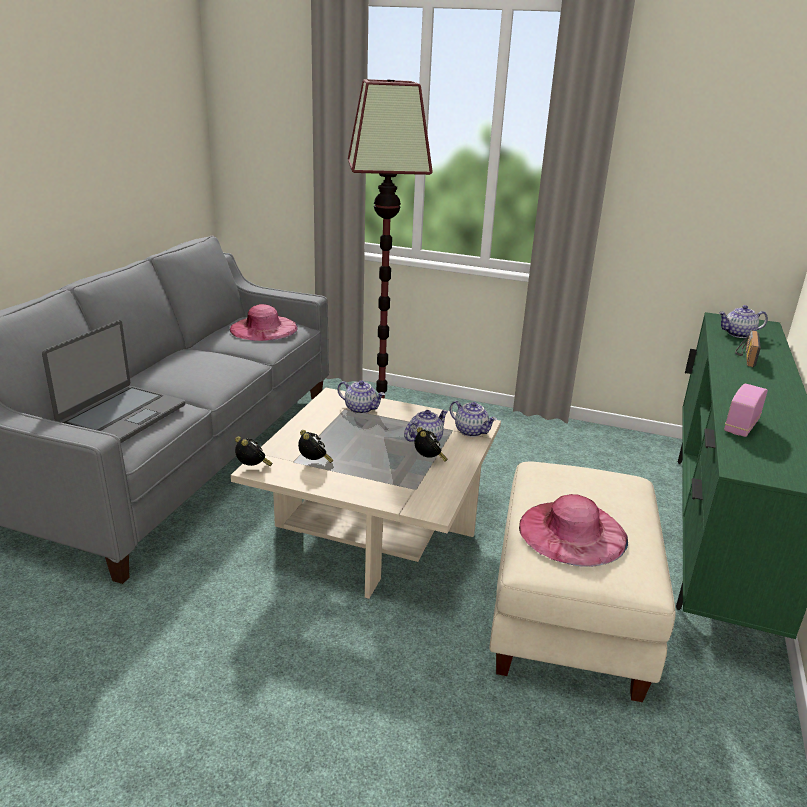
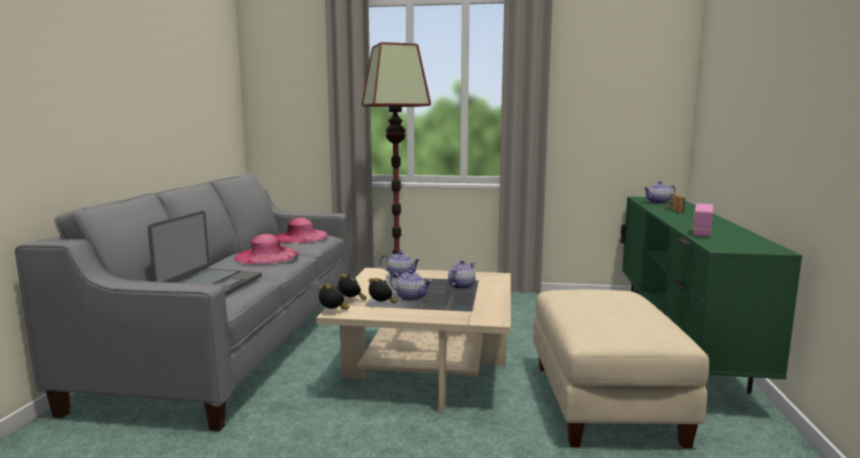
camera: 10 degrees left, 15 degrees down
(428, 460) = (471, 296): alarm clock -> alarm clock (351, 300)
(471, 431) = (493, 279): teapot -> teapot (411, 297)
(572, 532) = (608, 317): pink hat -> pink hat (267, 256)

